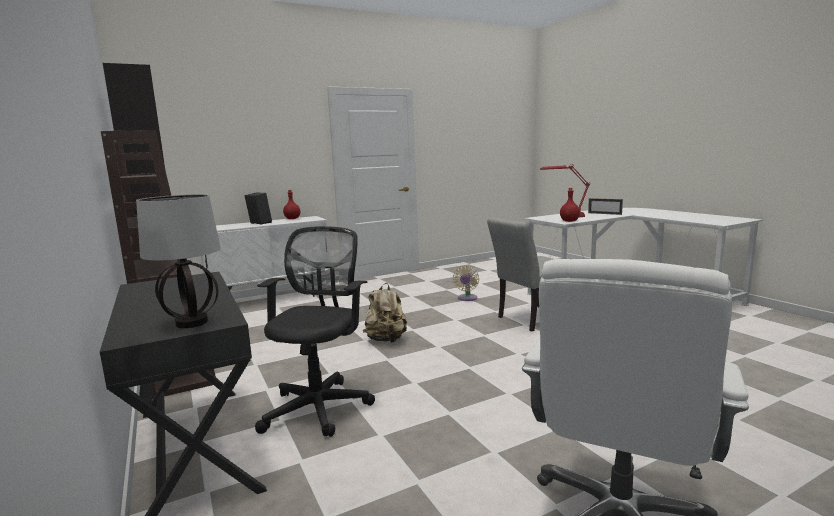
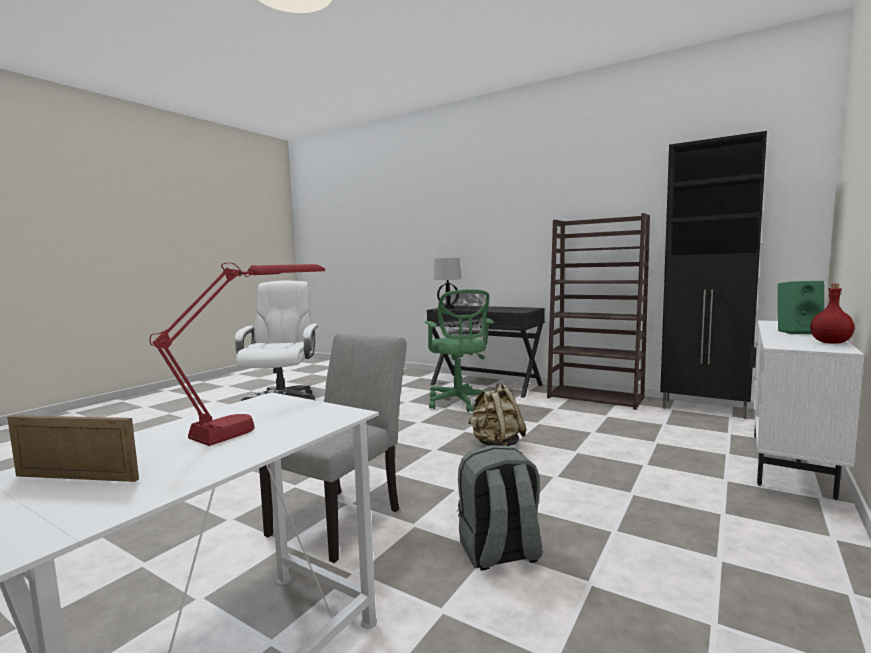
camera: 150 degrees right, 5 degrees down
(259, 223) = (798, 332): black speaker -> green speaker
(320, 406) = (459, 402): black office chair -> green office chair
(467, 298) = (499, 553): beige fan -> grey backpack
(569, 221) = (255, 404): red bottle -> none

